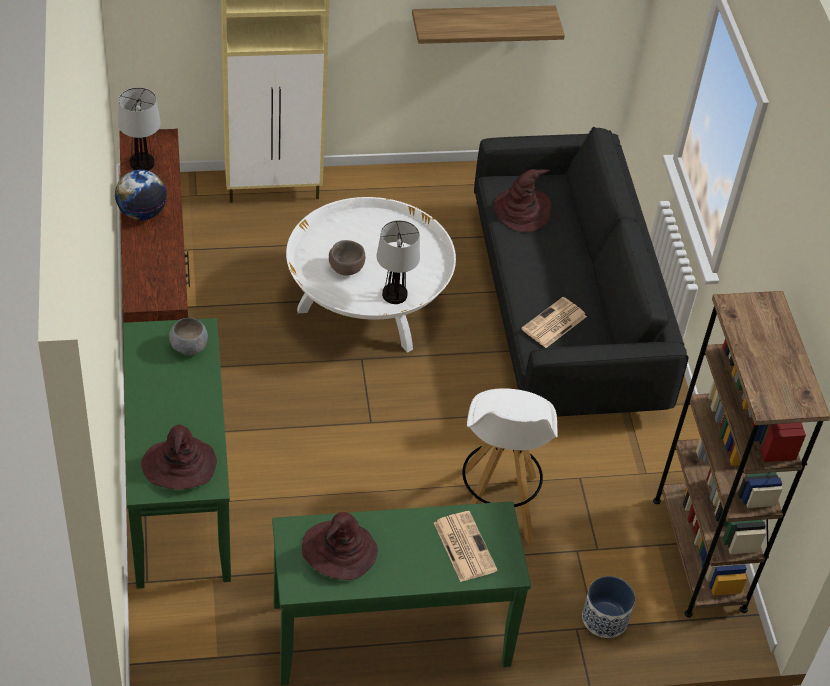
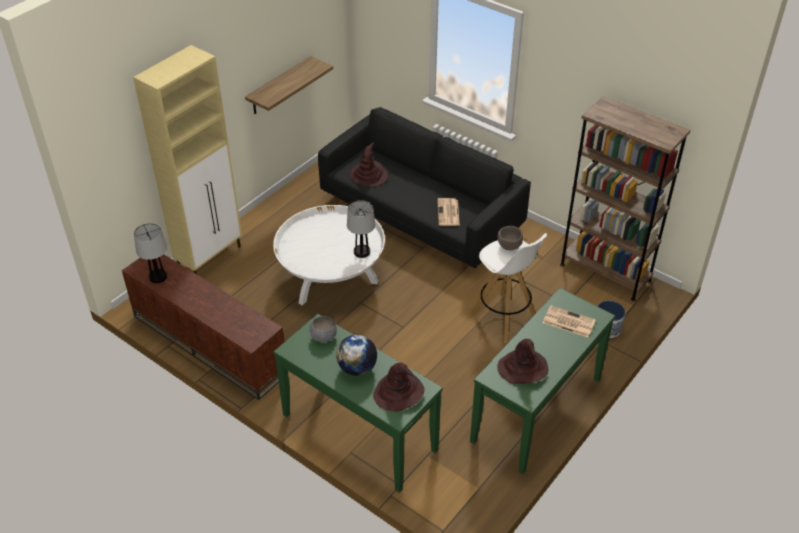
camera: 40 degrees left, 5 degrees down
(142, 213) = (192, 300): globe -> globe (357, 368)
(346, 268) = (323, 257): brown bowl -> brown bowl (509, 246)

